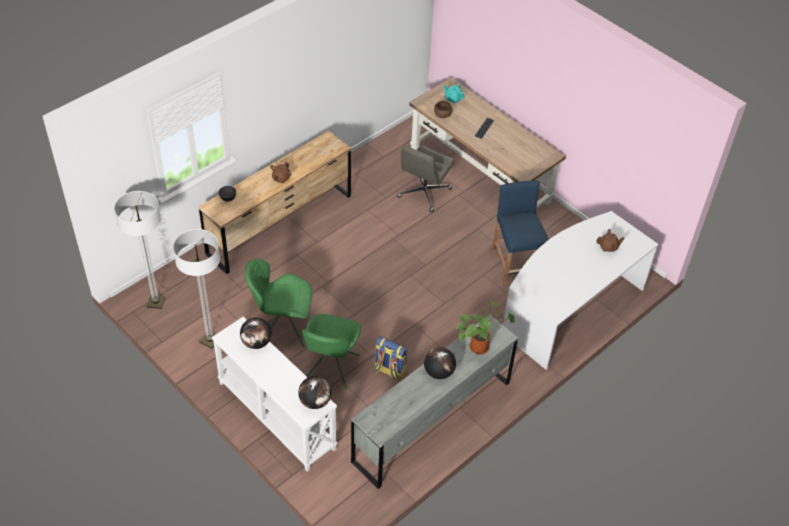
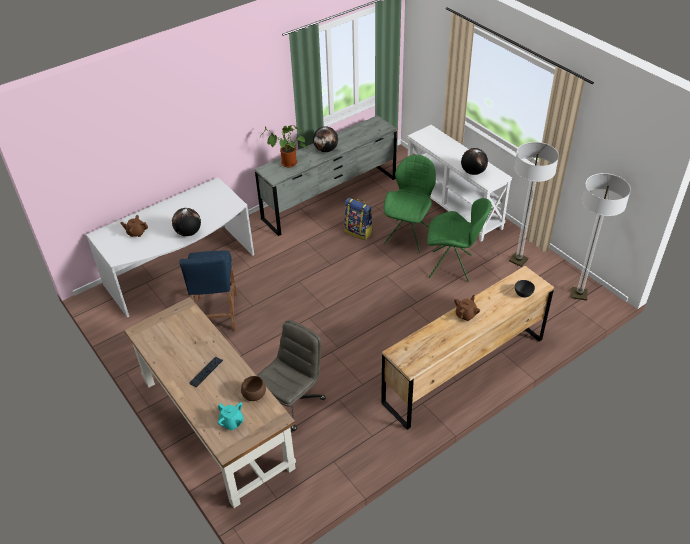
camera: 170 degrees left, 5 degrees down
(315, 401) = (423, 137): globe -> globe (188, 233)

